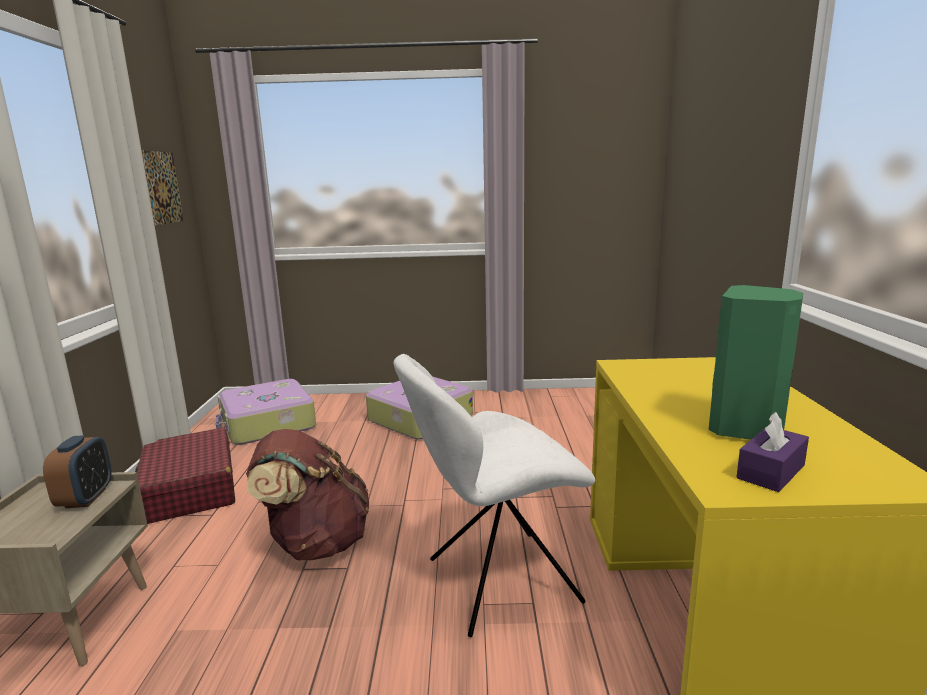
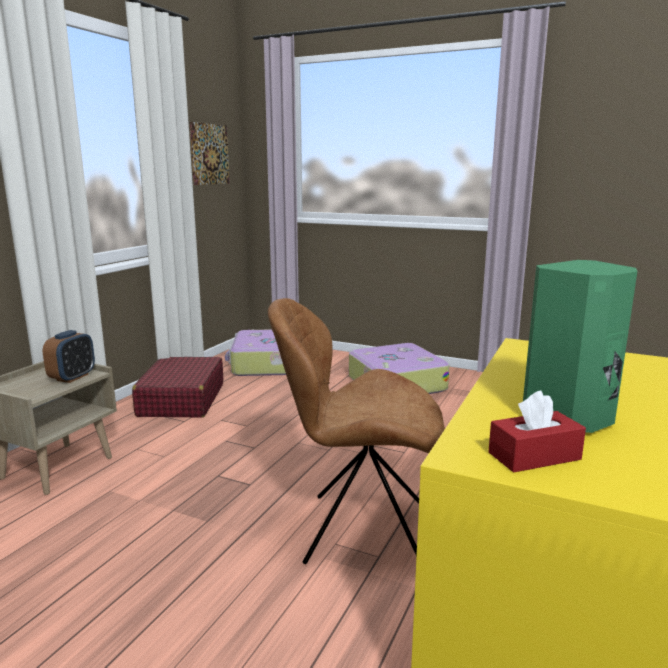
camera: 25 degrees right, 0 degrees up
(315, 543) = (239, 460): brown backpack -> none
(497, 582) = (360, 530): white chair -> brown chair
(771, 471) = (534, 456): purple tissue box -> red tissue box

